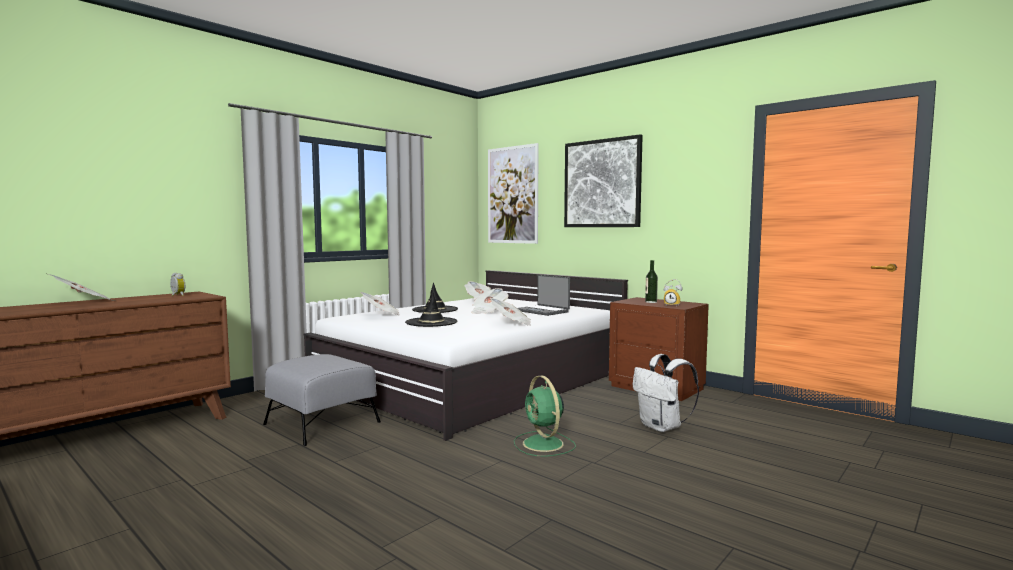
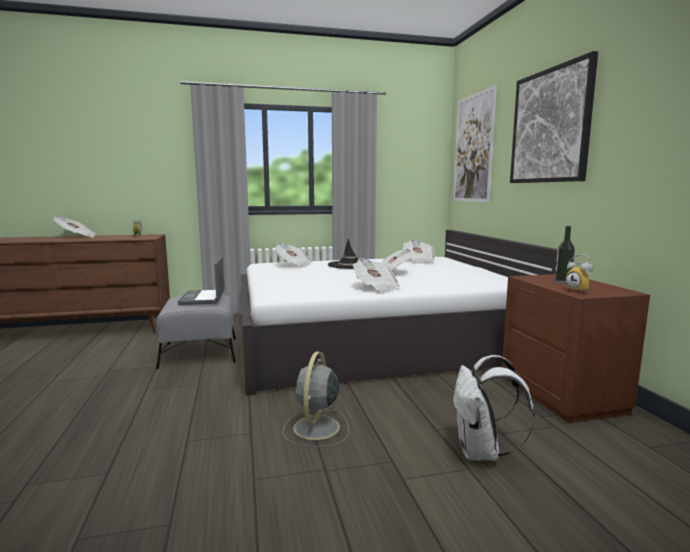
camera: 35 degrees right, 5 degrees up
(431, 322) = (311, 277): black hat -> none
(543, 311) = (448, 278): laptop -> laptop (203, 298)
(544, 444) = (316, 428): green fan -> grey fan

